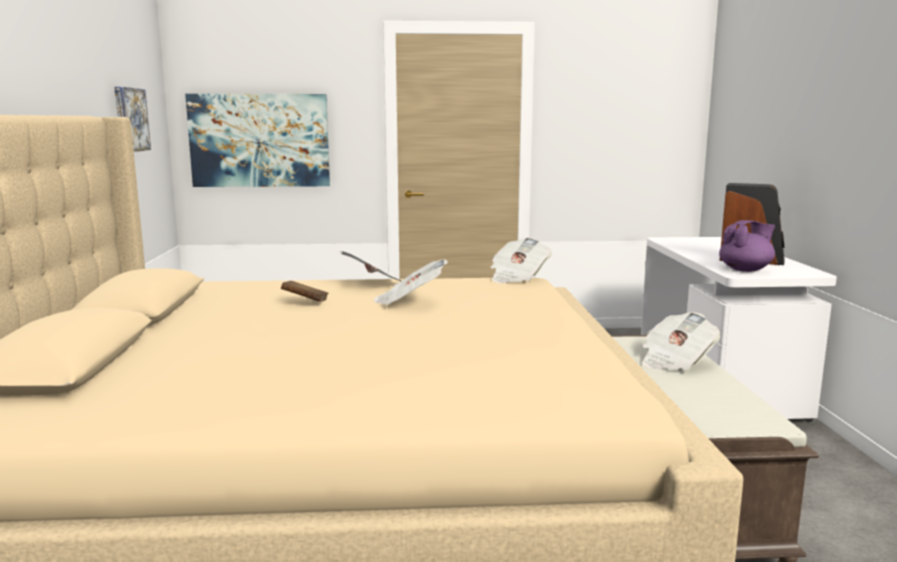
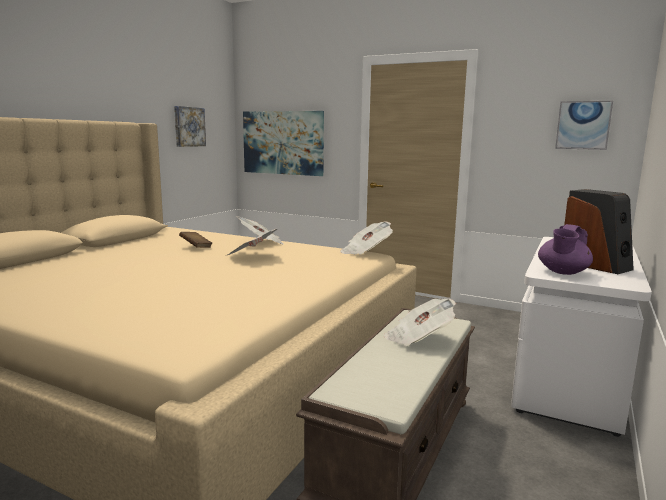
camera: 30 degrees right, 0 degrees up
(650, 113) = (583, 125): none -> picture
(746, 270) = (562, 272): purple teapot -> purple teapot turned 120 degrees clockwise

